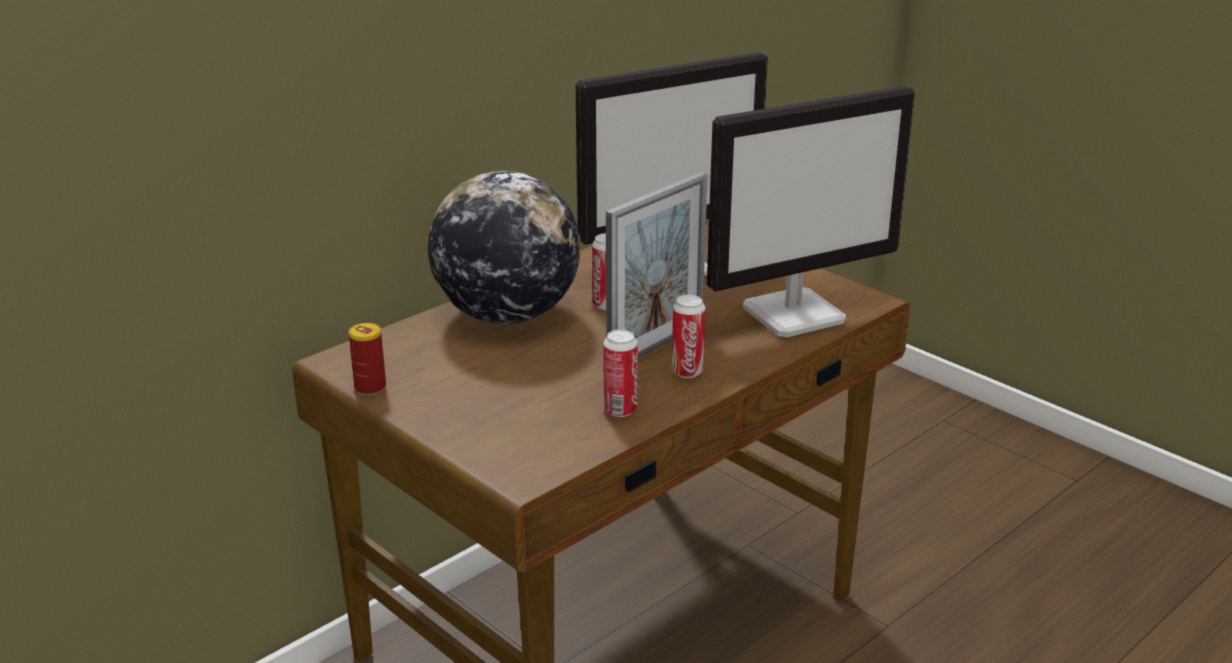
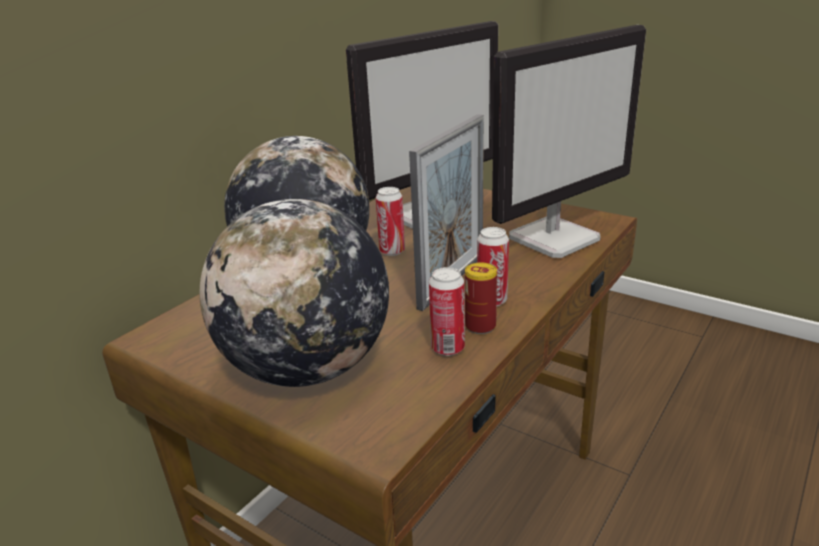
camera: 10 degrees left, 0 degrees up
(370, 387) = (186, 362): can -> can (480, 326)
(481, 409) = (307, 368): none -> globe

